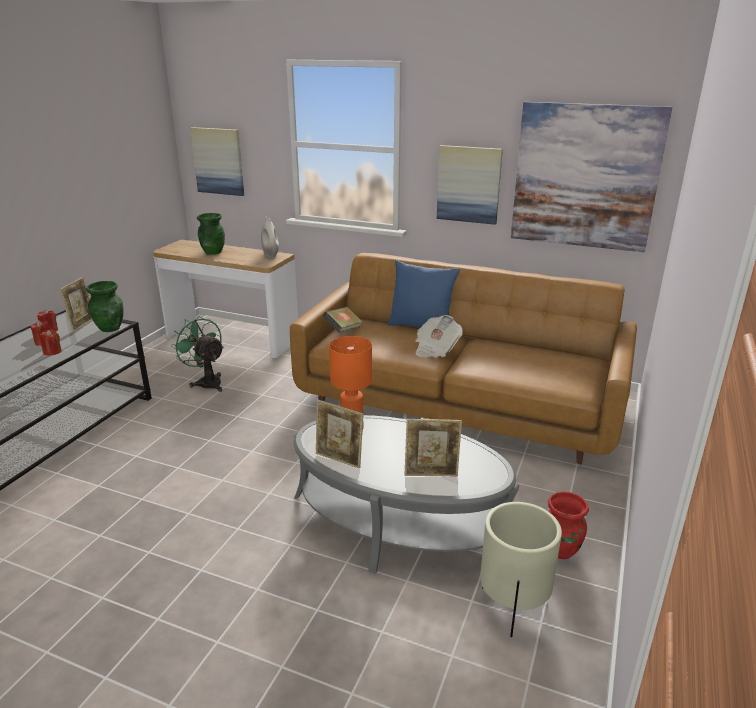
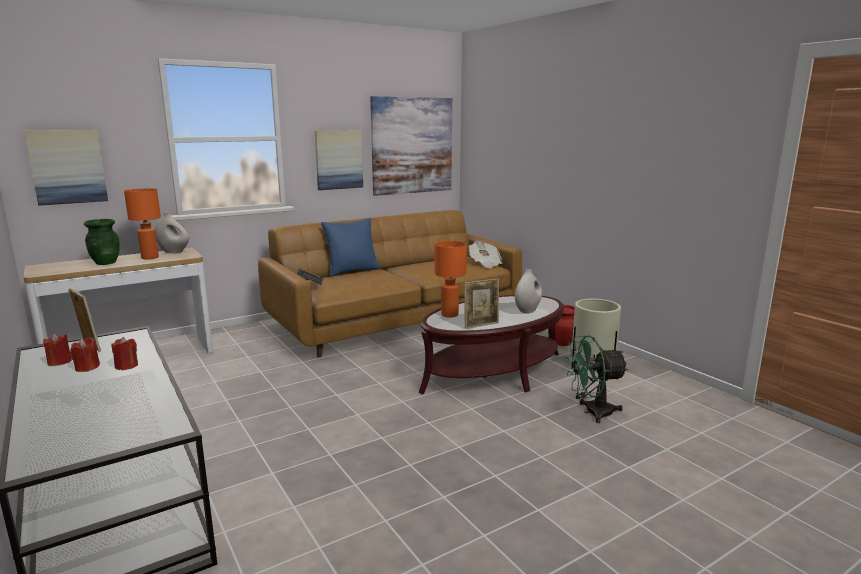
camera: 55 degrees left, 10 degrees down
(110, 328) = (133, 336): green vase -> none
(206, 382) = (189, 387): green fan -> green fan (592, 412)
(244, 256) = (150, 257): none -> orange table lamp
(398, 524) = (493, 372): grey coffee table -> brown coffee table
(431, 474) = (527, 310): picture frame -> white vase
(435, 349) = (391, 275): newspaper -> newspaper (485, 264)

